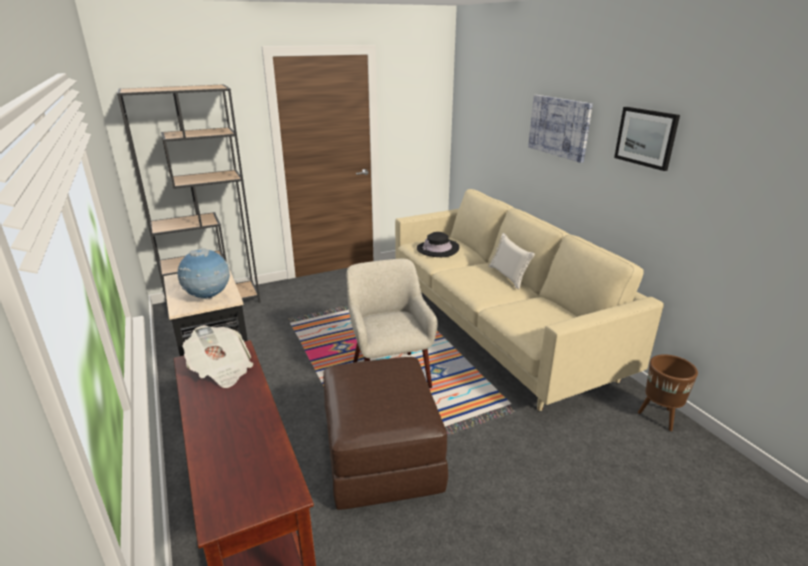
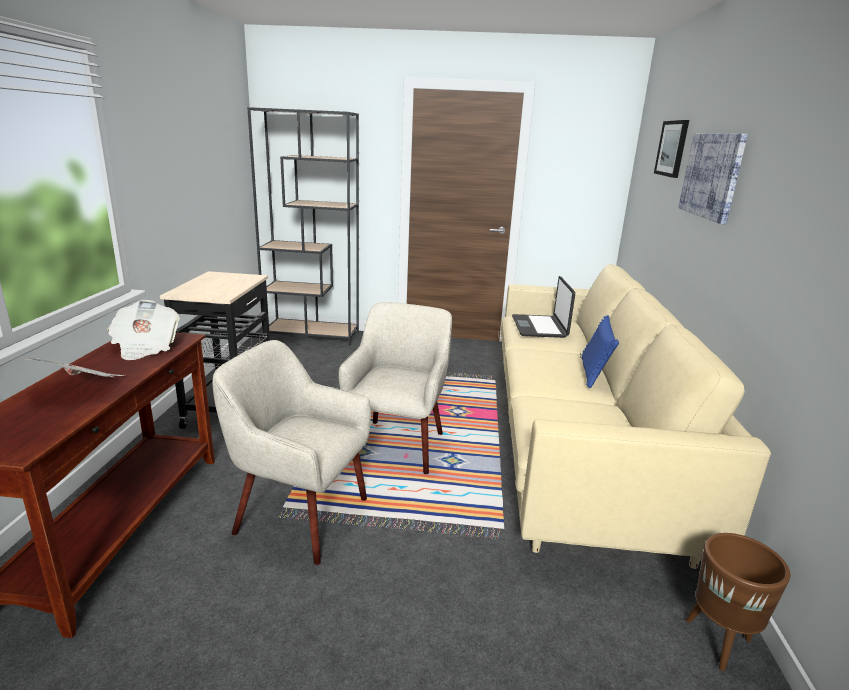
camera: 30 degrees right, 5 degrees down
(208, 297) = (210, 291): globe -> none
(235, 426) = (80, 387): none -> newspaper
(380, 455) = (300, 516): brown ottoman -> beige armchair
(438, 249) = (540, 327): black hat -> laptop
(508, 277) = (594, 373): white pillow -> blue pillow
(646, 137) = (797, 175): picture -> picture (672, 148)

